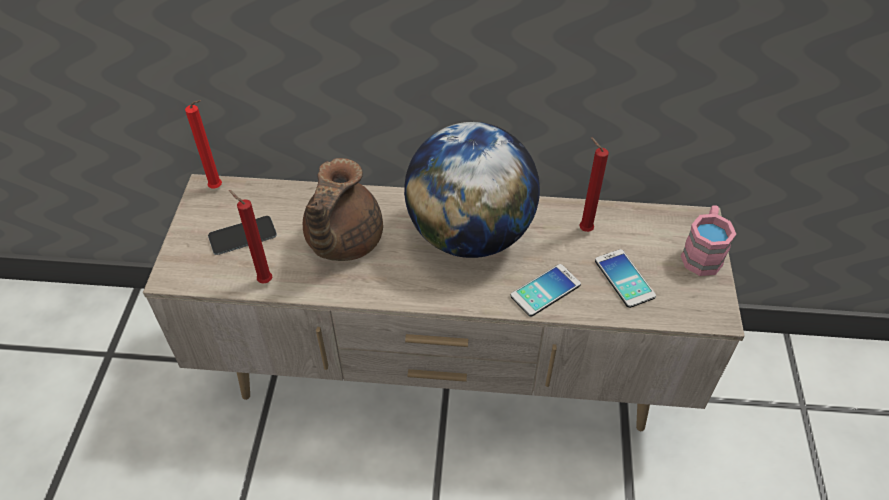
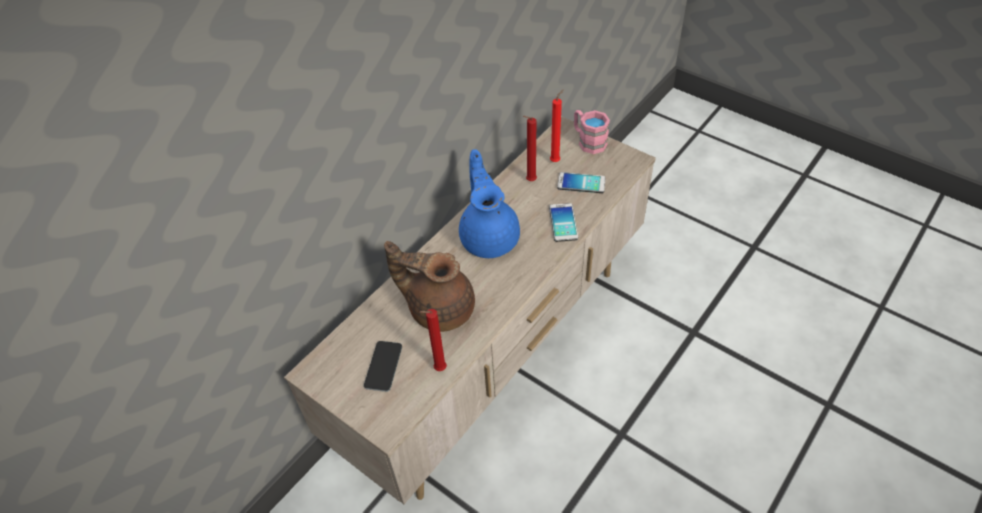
camera: 55 degrees left, 0 degrees up
(218, 188) = (317, 364): red candle -> red candle (556, 161)
(342, 241) = (439, 308): brown teapot -> brown teapot turned 150 degrees clockwise
(470, 235) = (489, 237): globe -> blue teapot

